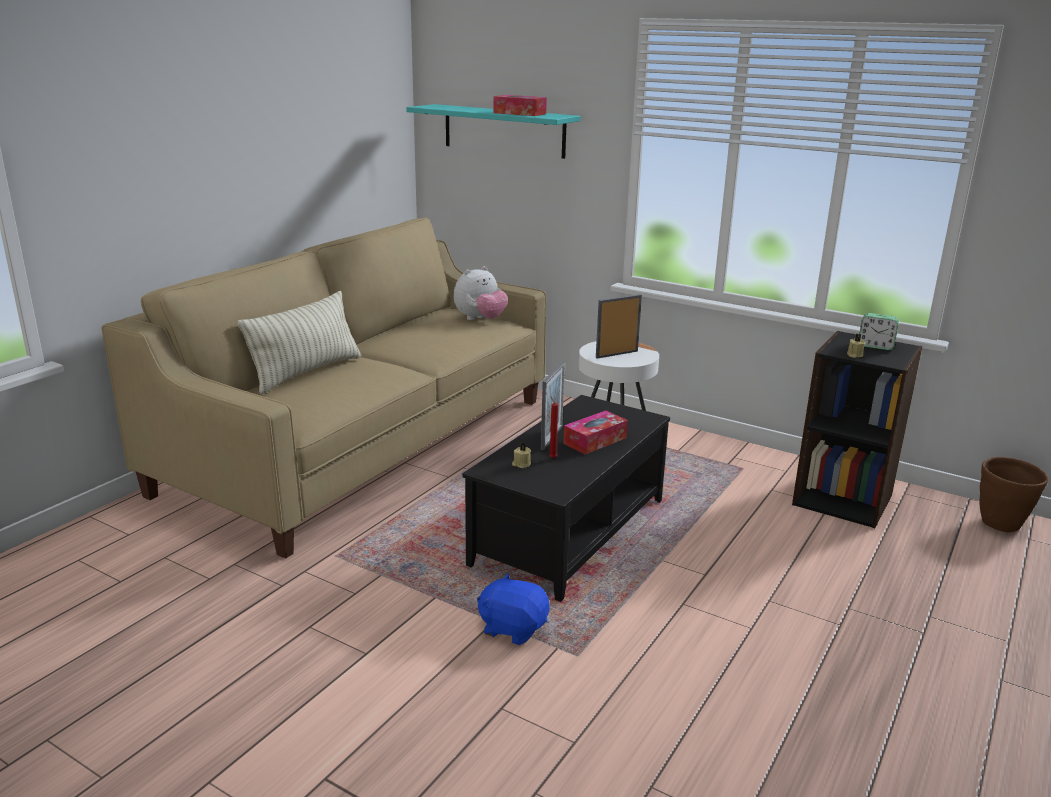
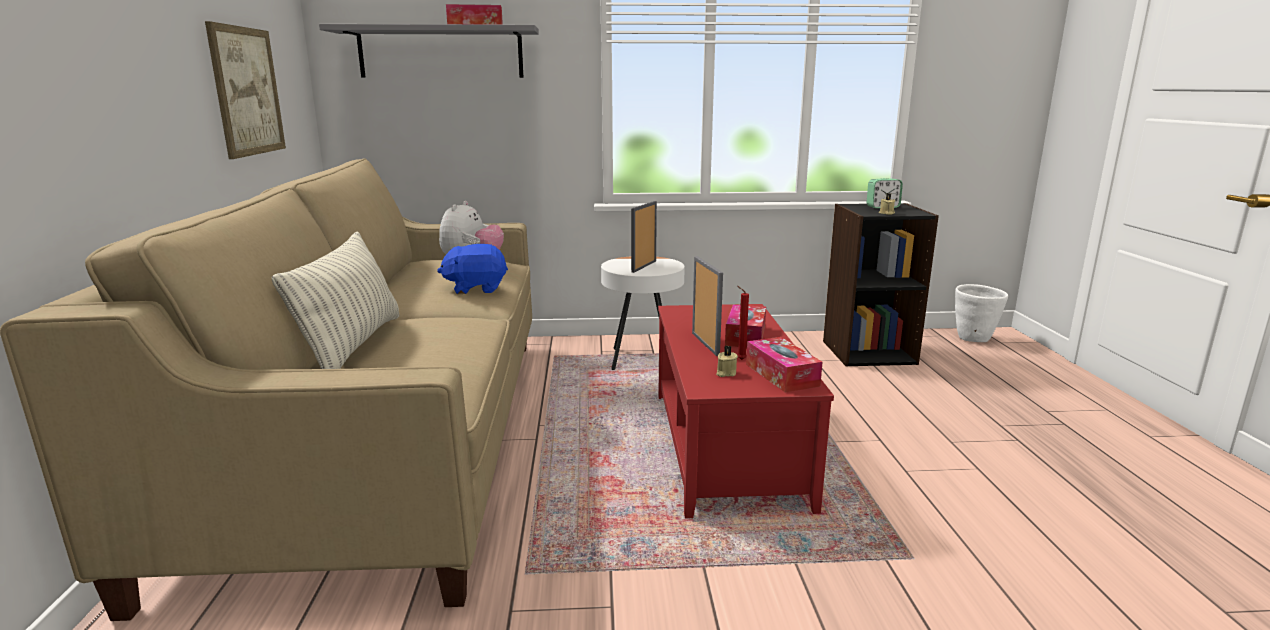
camera: 35 degrees left, 5 degrees down
(330, 167) = (247, 91): none -> picture
(504, 131) = (441, 53): turquoise shelf -> grey shelf
(513, 628) = (822, 560): blue plush toy -> blue plush toy (476, 288)
(557, 479) = (781, 375): none -> tissue box
(568, 531) = (724, 447): black coffee table -> red coffee table
(1001, 525) = (974, 339): brown planter -> white planter

